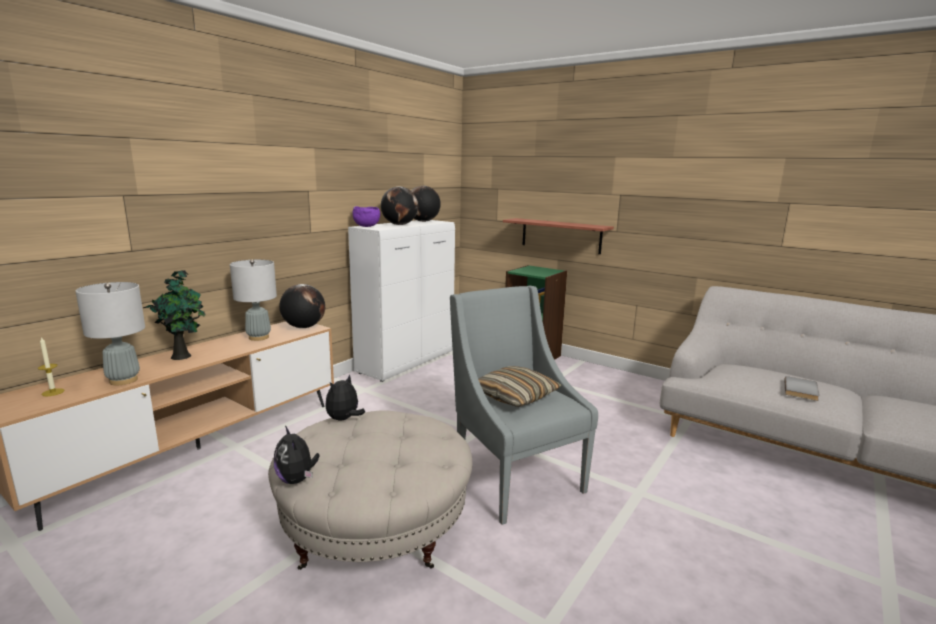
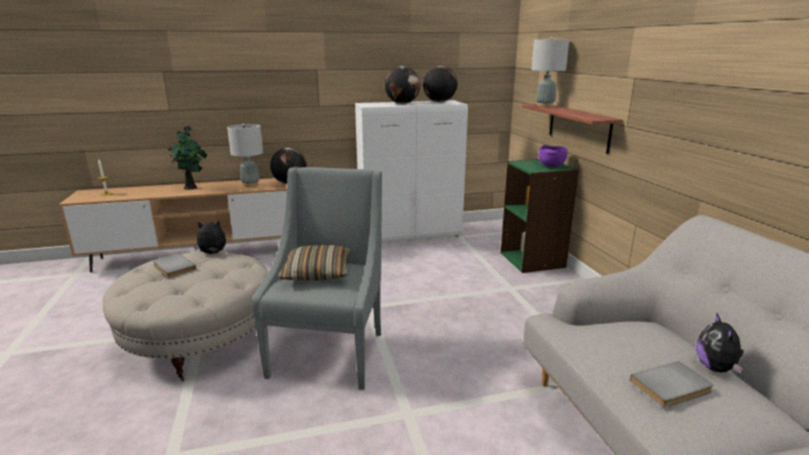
camera: 40 degrees right, 5 degrees up
(124, 380) = (140, 195): grey table lamp -> grey table lamp (545, 106)
(297, 480) = (122, 279): plush toy -> plush toy (716, 368)
(339, 445) = (172, 267): none -> grey book
(366, 226) = (368, 103): purple bowl -> purple bowl (551, 166)

